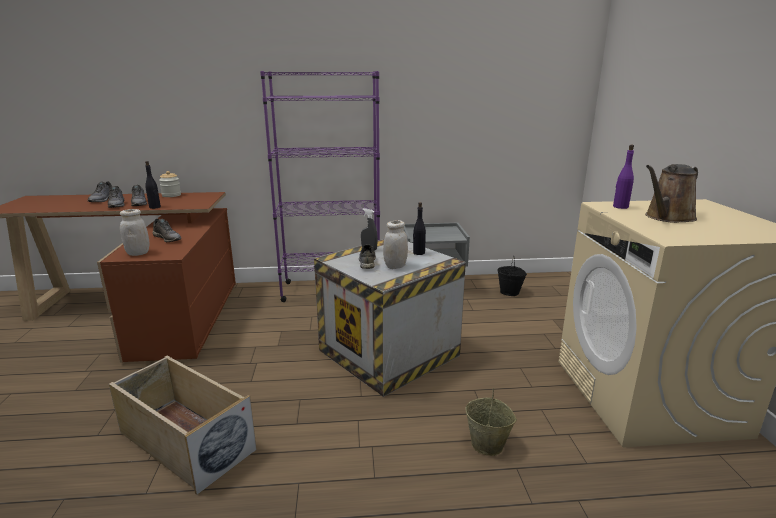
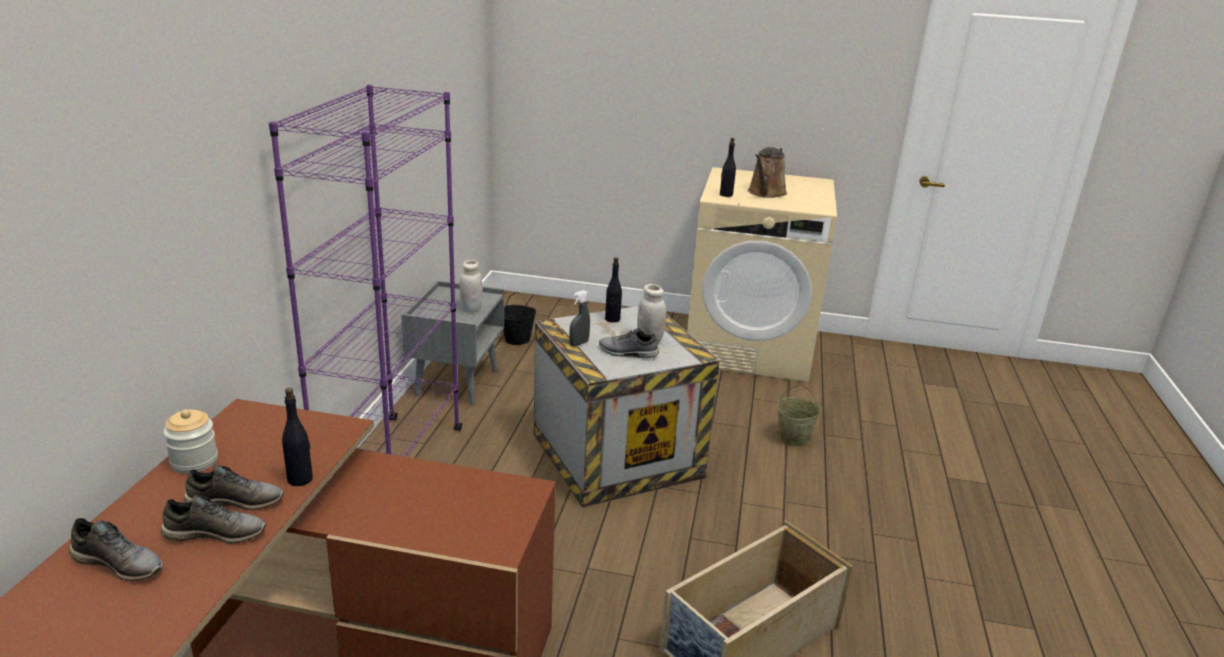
camera: 75 degrees left, 5 degrees up
(138, 253) = (494, 527): white jar -> white jar (471, 309)
(168, 238) = (422, 497): grey shoe -> none
(620, 207) = (726, 195): purple bottle -> black bottle
(667, 217) = (765, 193): brown watering can -> brown watering can turned 45 degrees clockwise

